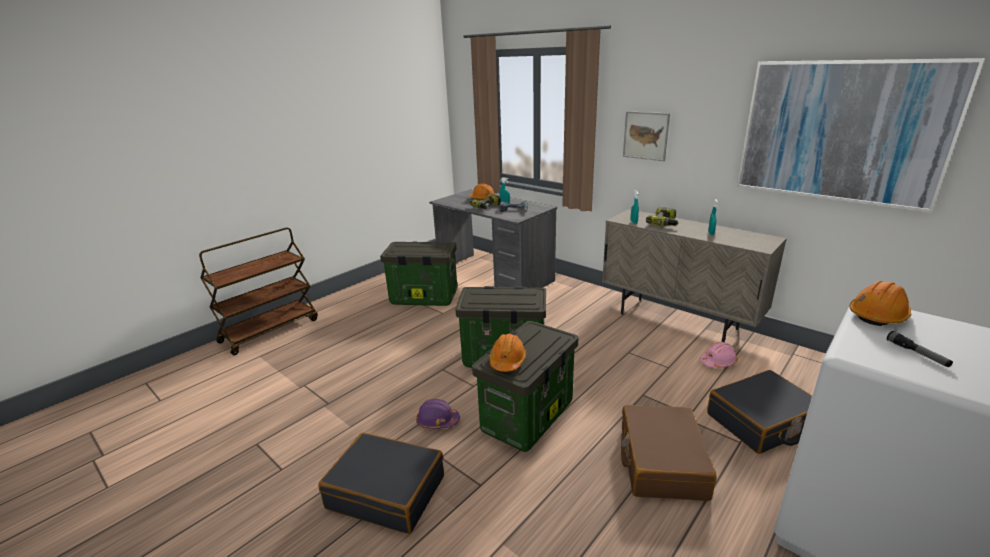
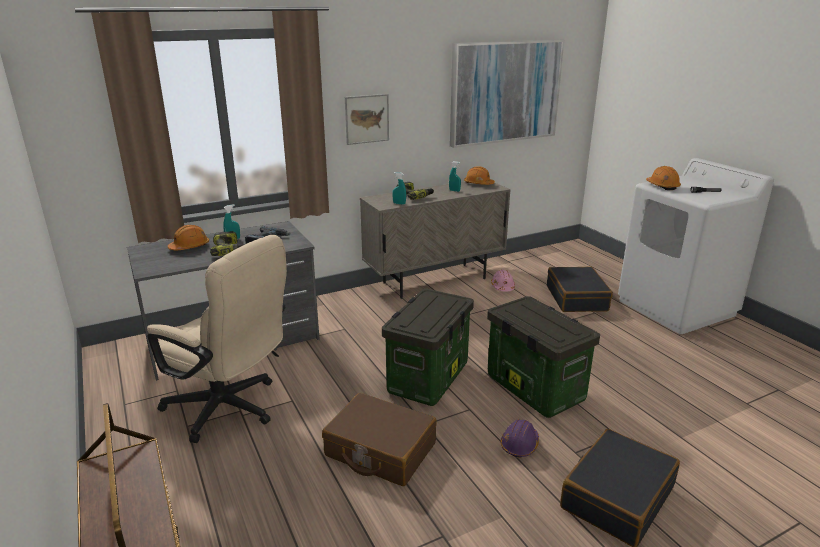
camera: 70 degrees left, 0 degrees up
(423, 298) = (230, 409): storage box -> beige office chair
(507, 360) = (559, 332): orange hard hat -> orange hard hat (478, 184)
(661, 462) = (607, 346): brown suitcase -> brown suitcase (380, 450)

